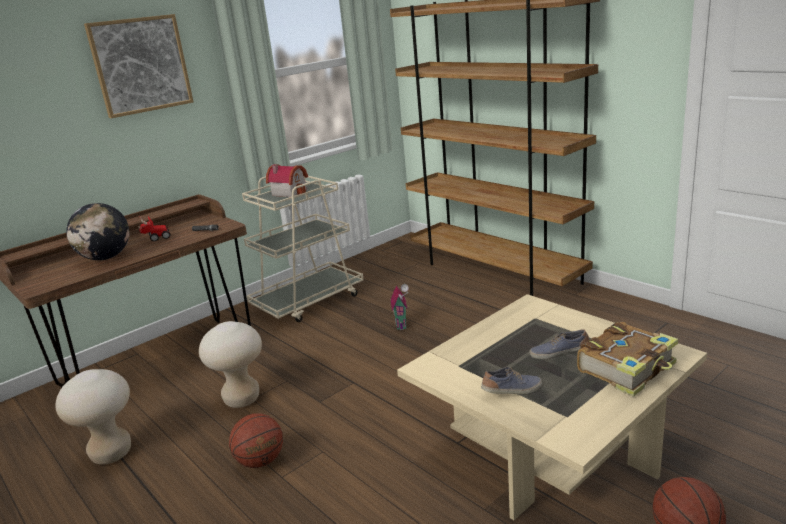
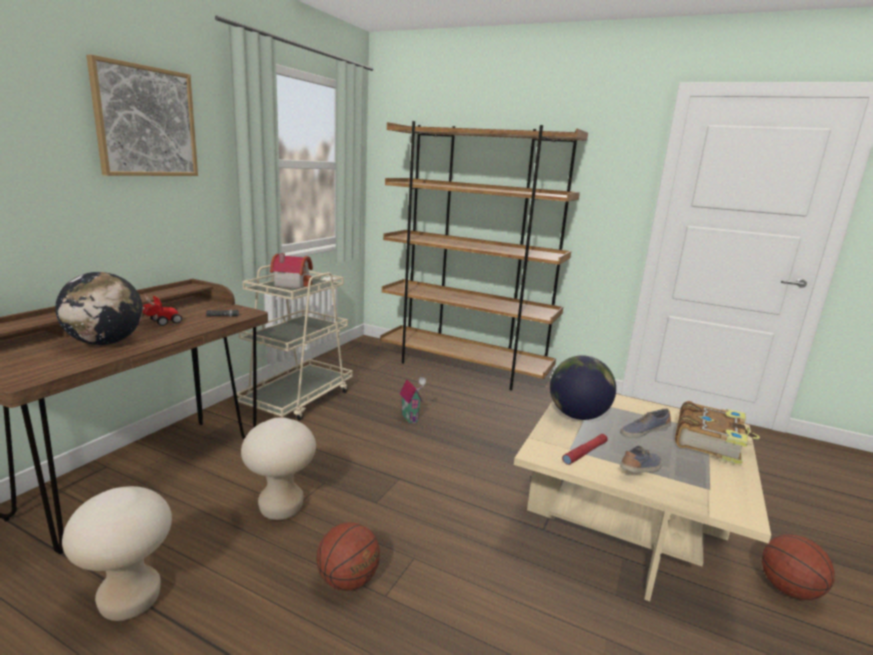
camera: 25 degrees left, 5 degrees down
(470, 370) = (585, 453): none -> red flashlight
(502, 332) = (577, 415): none -> globe

